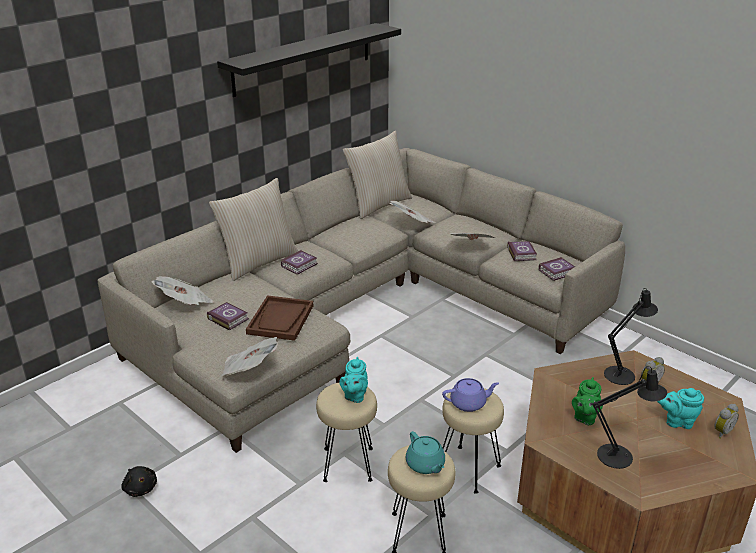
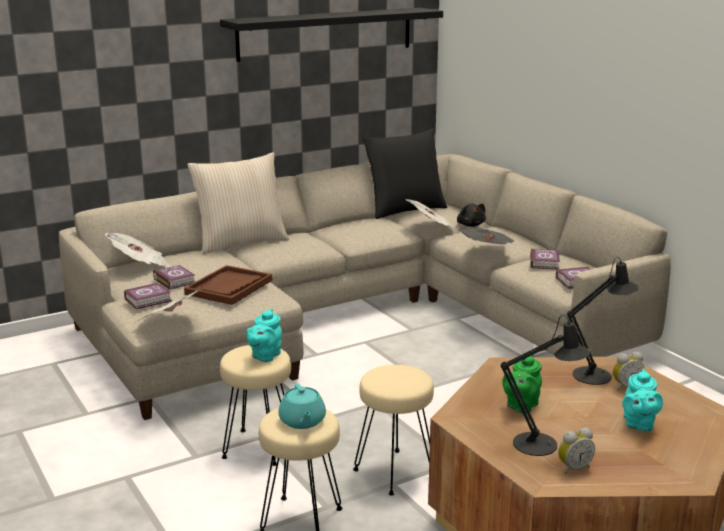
camera: 15 degrees right, 10 degrees down
(140, 488) = (28, 435): black plush toy -> black plush toy (470, 225)
(300, 265) = (283, 248): book -> book (149, 300)
(378, 204) = (404, 210): beige pillow -> black pillow
(469, 403) = (390, 378): purple teapot -> none
(677, 421) = (638, 424): turquoise teapot -> turquoise teapot turned 105 degrees counterclockwise
(721, 432) = (692, 441): alarm clock -> alarm clock (573, 468)

